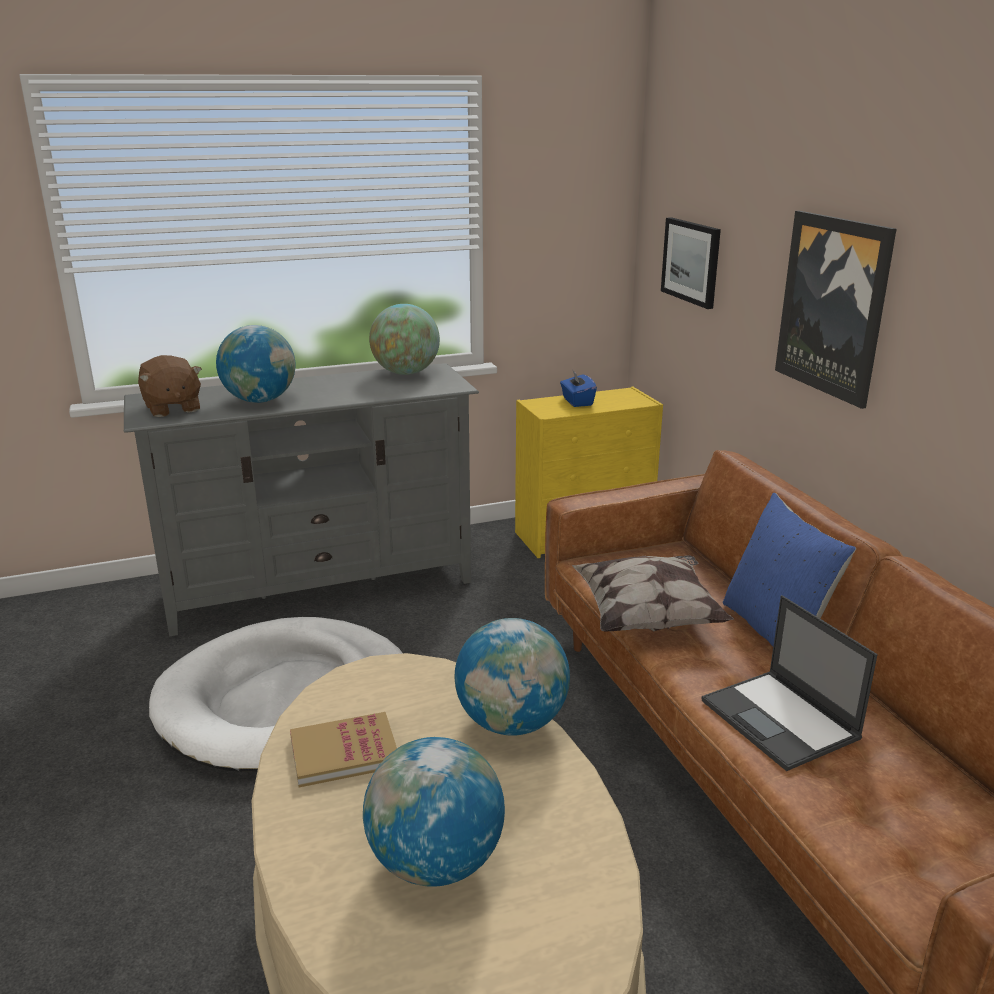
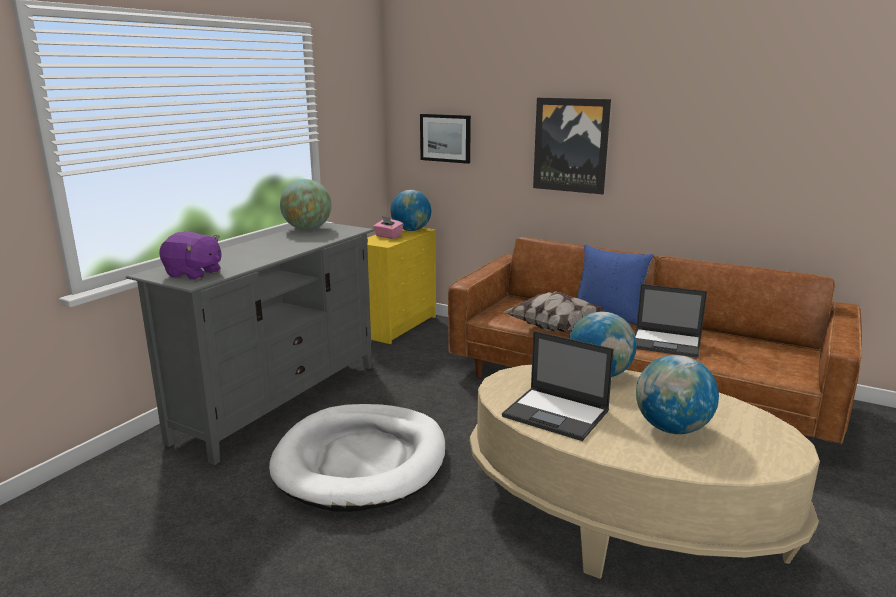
camera: 40 degrees left, 5 degrees down
(172, 408) = (194, 274): brown plush toy -> purple plush toy
(260, 400) = (249, 258): globe -> globe (411, 230)
(344, 752) = (557, 414): book -> laptop
(577, 401) = (388, 236): blue tissue box -> pink tissue box

